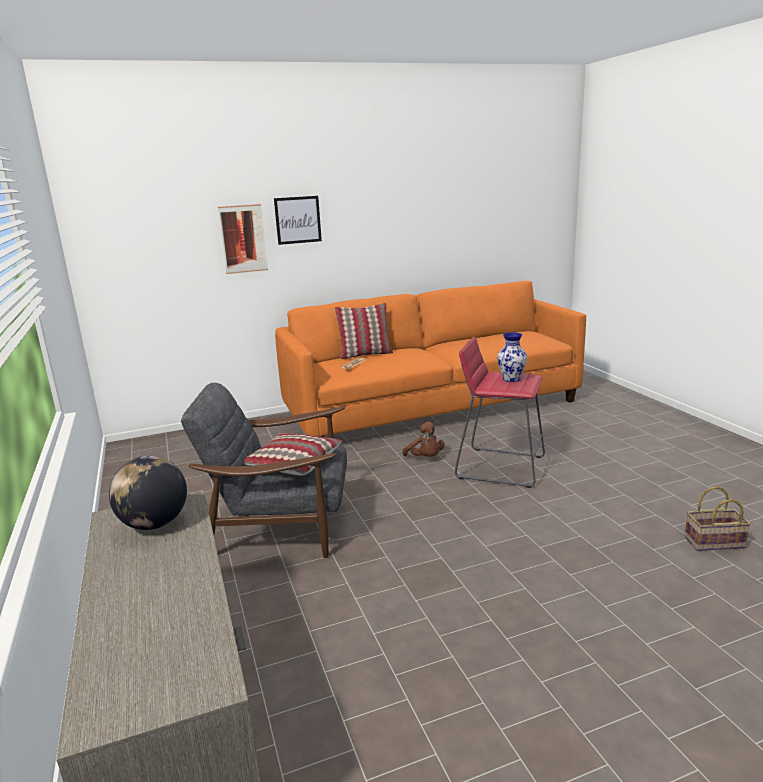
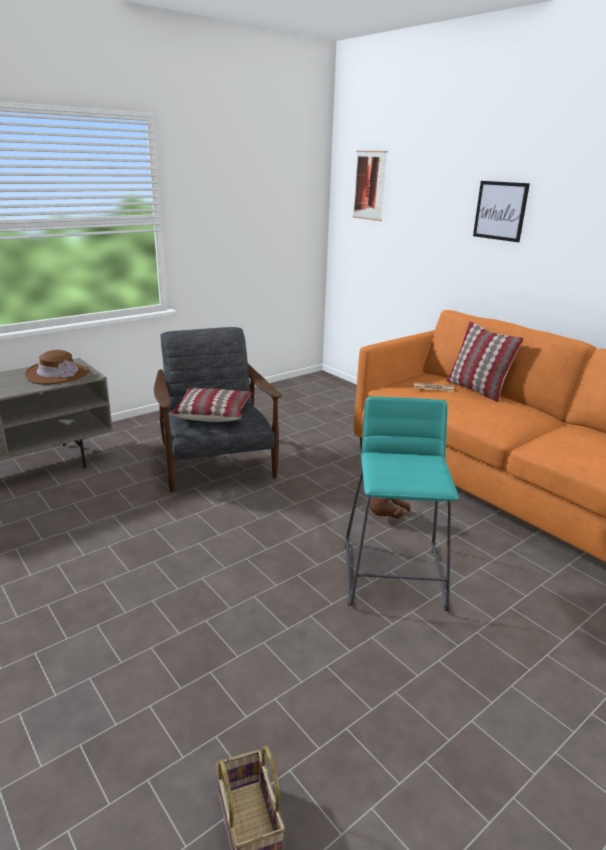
camera: 70 degrees right, 5 degrees up
(154, 524) = (57, 374): globe -> brown hat
(243, 239) = (444, 222): picture -> picture (369, 185)
(500, 467) = (394, 575): red stool -> turquoise stool
(512, 379) = (412, 470): vase -> none

